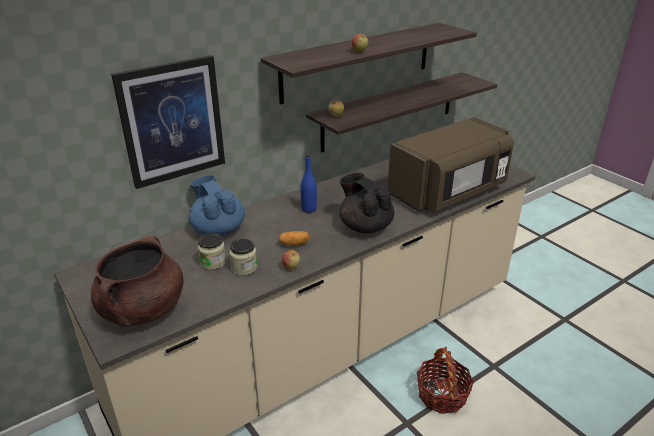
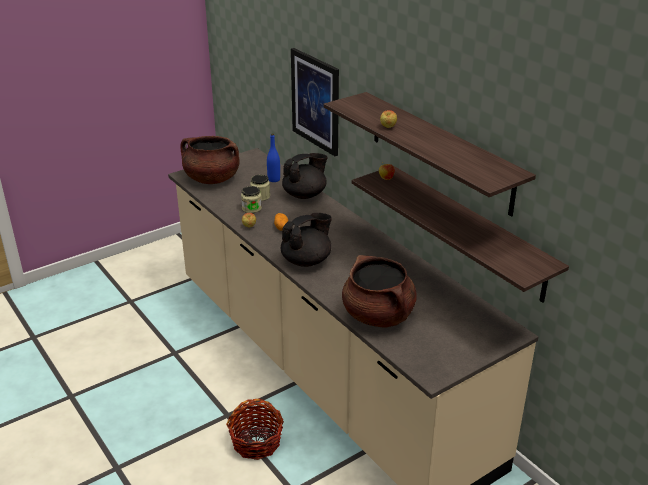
camera: 90 degrees right, 0 degrees up
(218, 229) = (305, 195): blue teapot -> black teapot
(309, 209) = (337, 233): blue bottle -> blue bottle (274, 179)
(448, 191) = (378, 316): brown microwave -> brown cooking pot

